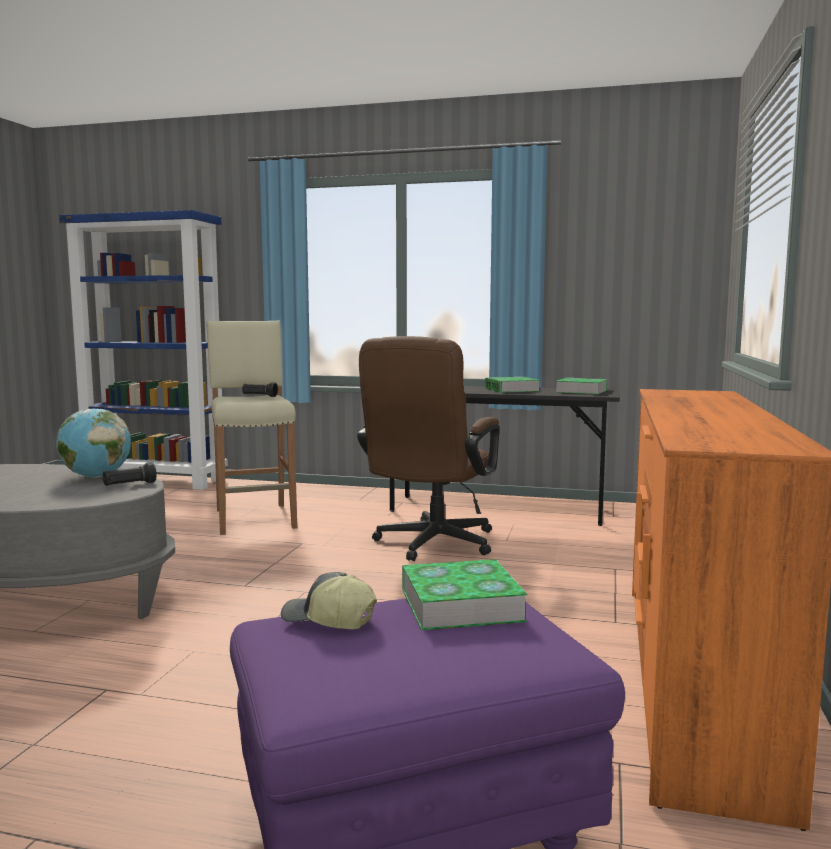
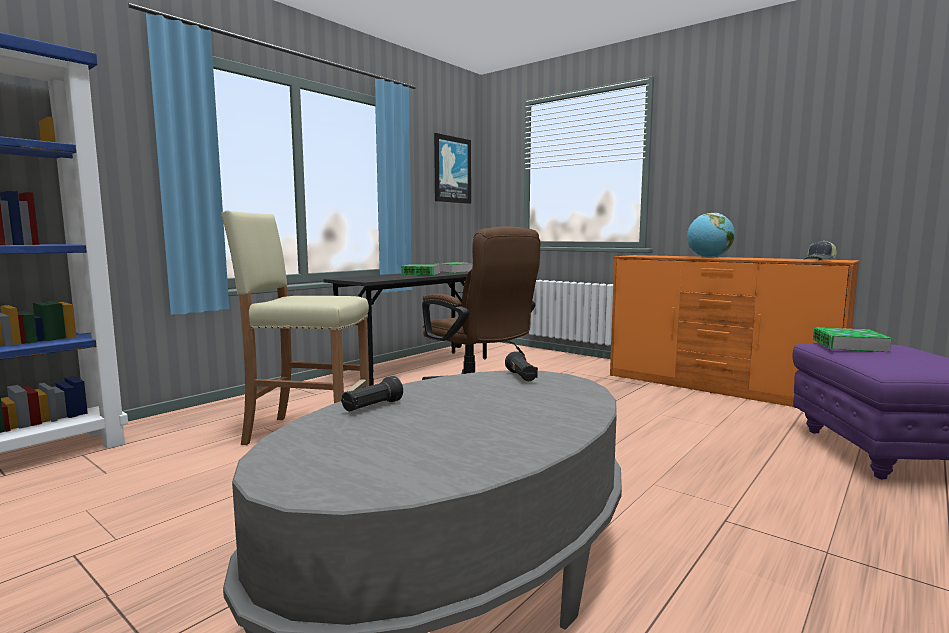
camera: 65 degrees left, 0 degrees up
(96, 476) = (461, 386): globe -> globe (709, 257)
(259, 396) = (301, 297): black flashlight -> black flashlight (372, 407)
(327, 620) = (889, 360): cap -> cap (820, 260)
(653, 241) = (452, 170): none -> picture

